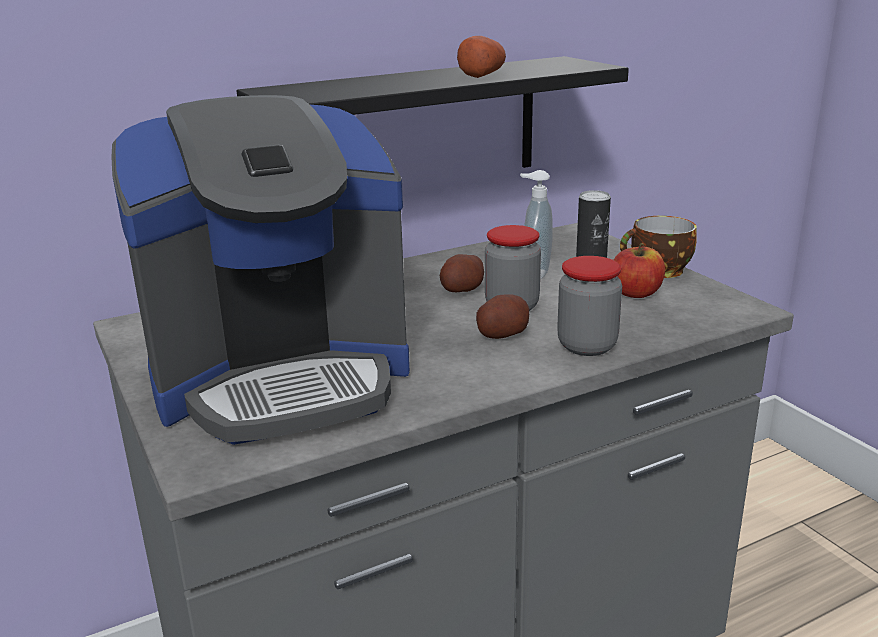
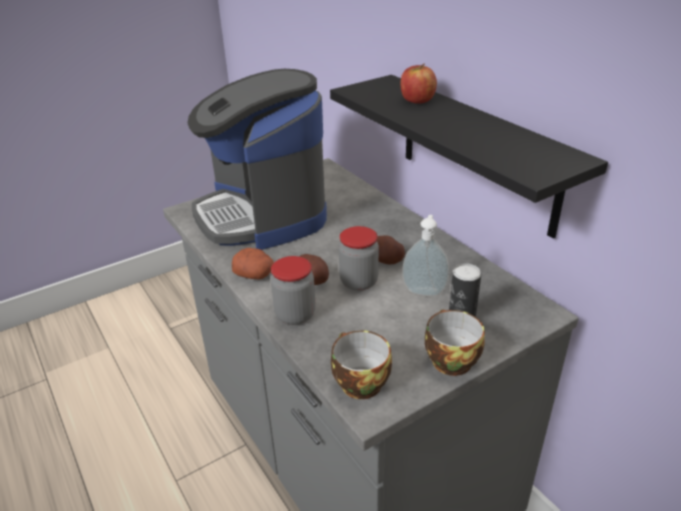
camera: 85 degrees right, 10 degrees up
(480, 75) = (459, 131): potato -> potato (255, 275)
(636, 293) = (394, 343): apple -> apple (417, 100)
(709, 312) = (358, 382): none -> cup

